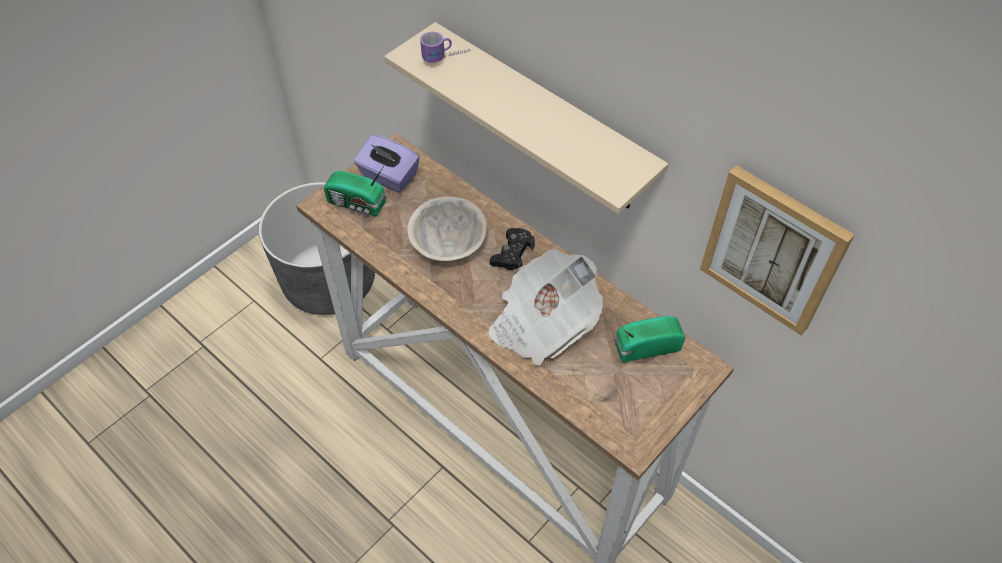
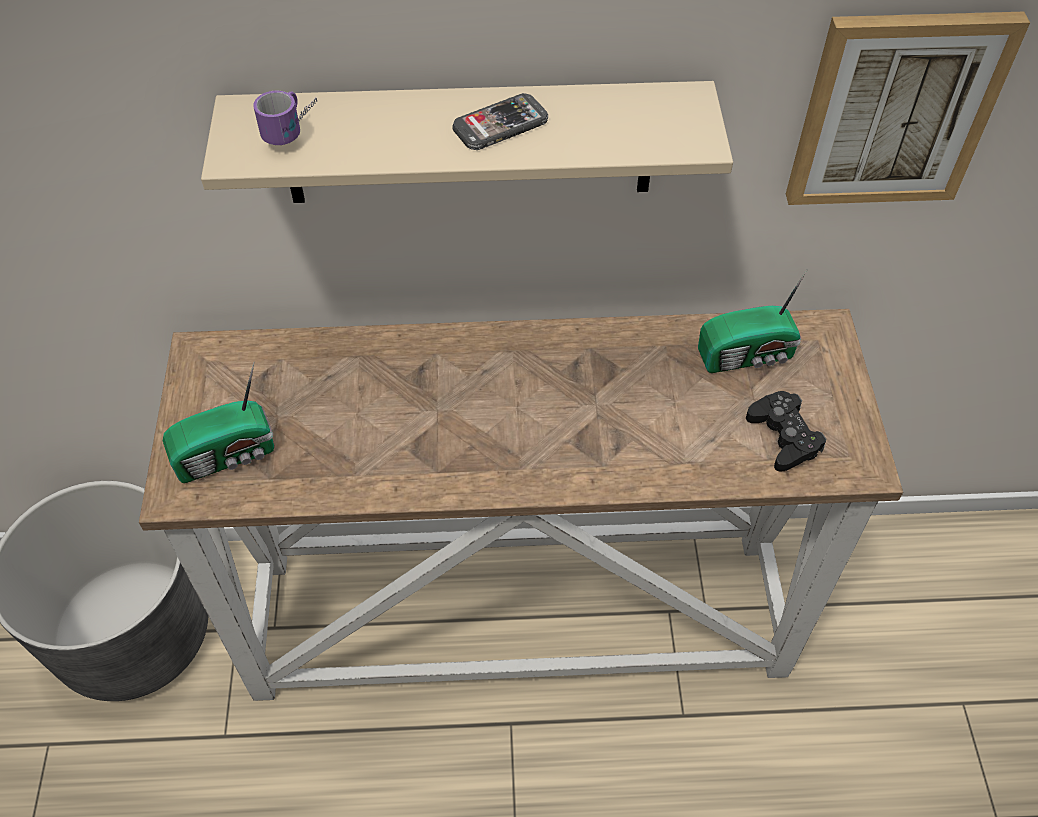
camera: 45 degrees left, 0 degrees up
(388, 177) = (230, 391): purple tissue box -> none
(448, 241) = (403, 411): beige bowl -> none
(512, 254) = (495, 367): black game controller -> black game controller (783, 436)
(534, 115) = (500, 124): none -> phone
(542, 323) = (621, 417): newspaper -> none
(644, 346) = (748, 355): radio -> radio turned 135 degrees counterclockwise

